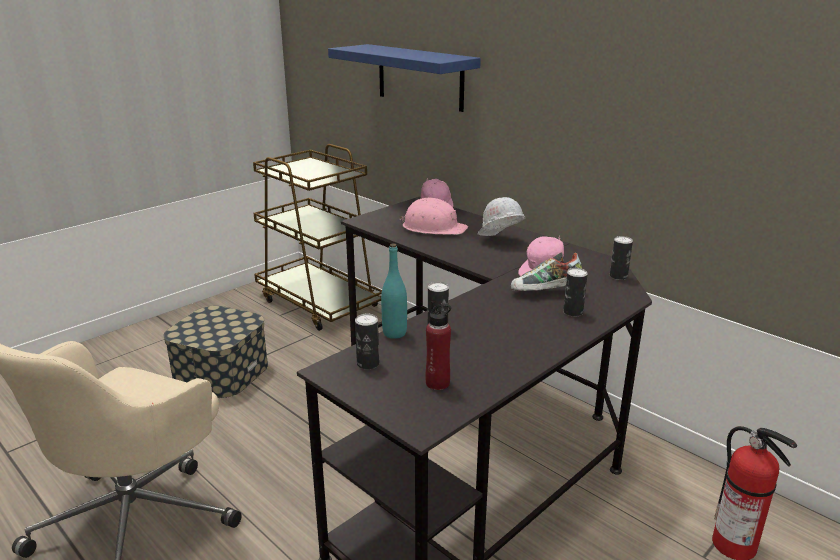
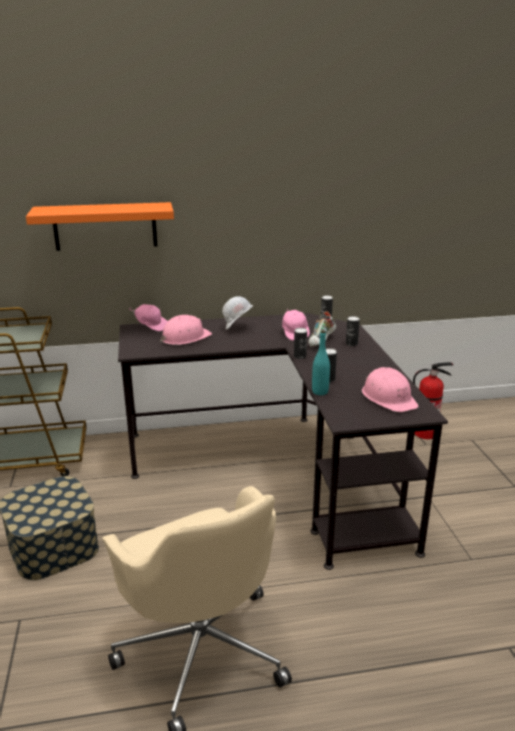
camera: 55 degrees left, 0 degrees up
(368, 364) = (348, 409): can -> can (300, 356)
(420, 77) = (105, 226): blue shelf -> orange shelf
(437, 383) = (388, 397): red bottle -> pink hard hat

